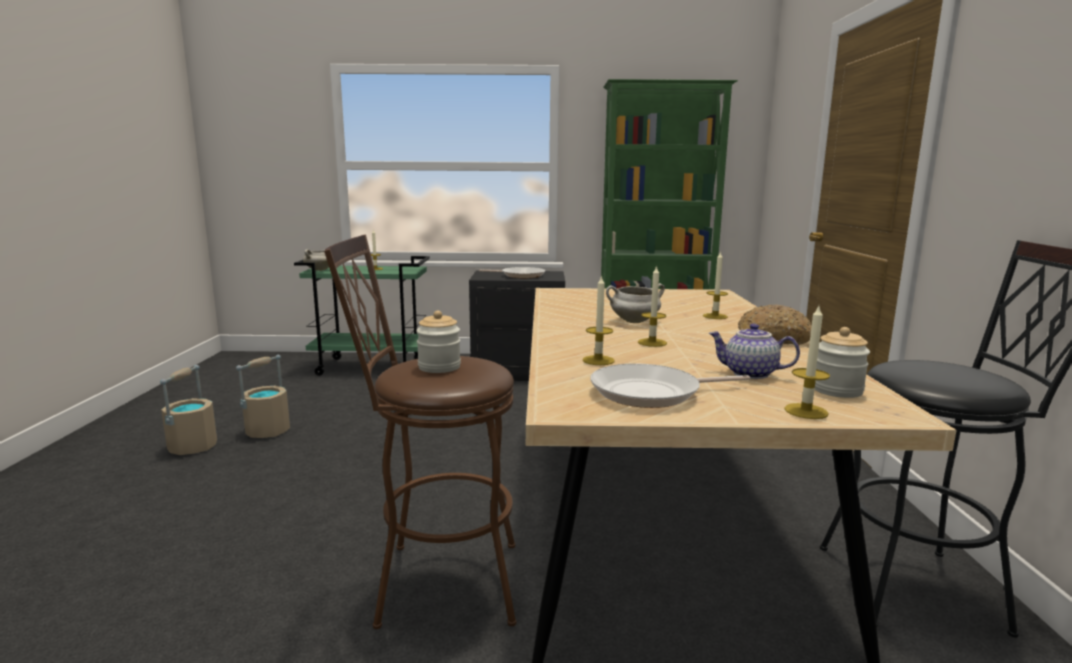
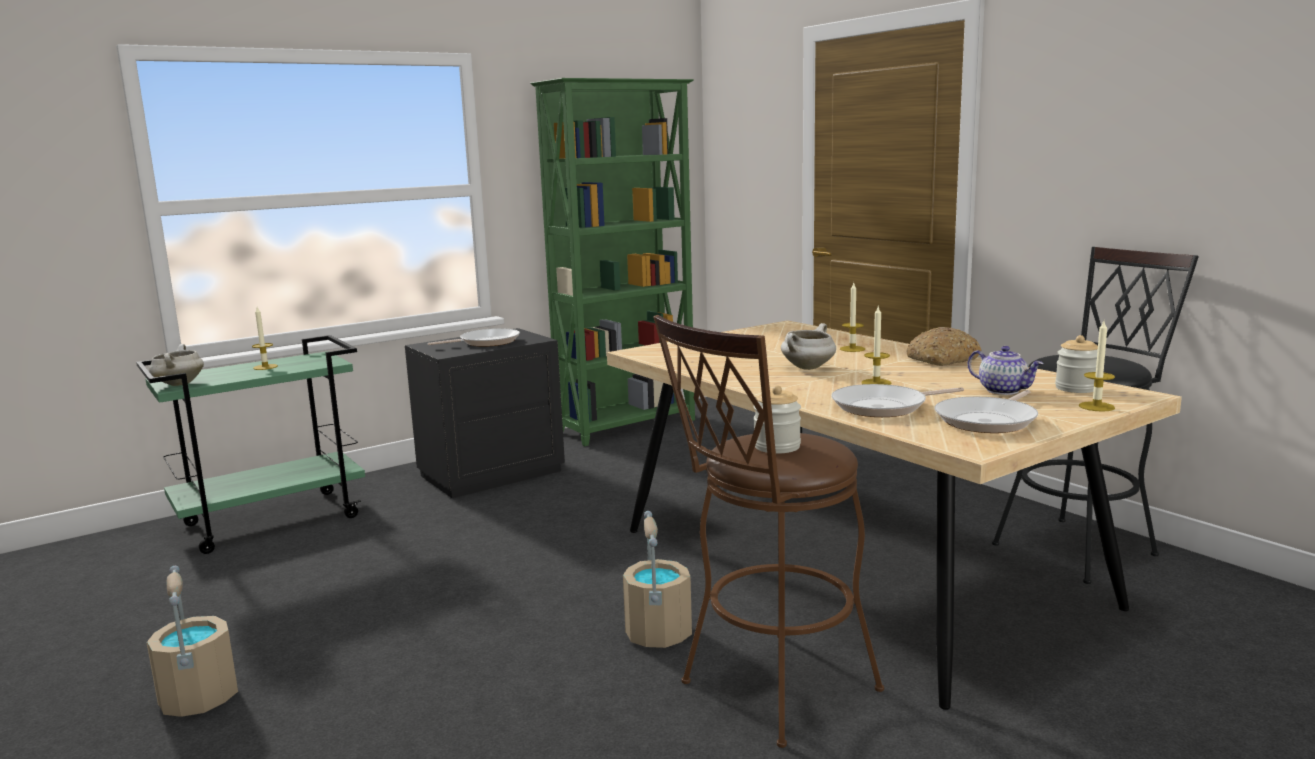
camera: 35 degrees left, 0 degrees up
(268, 431) = (280, 640): beige bucket -> beige bucket (658, 633)
(598, 360) = (884, 407): candle -> frying pan
(749, 374) = (1003, 390): teapot -> teapot turned 120 degrees counterclockwise

